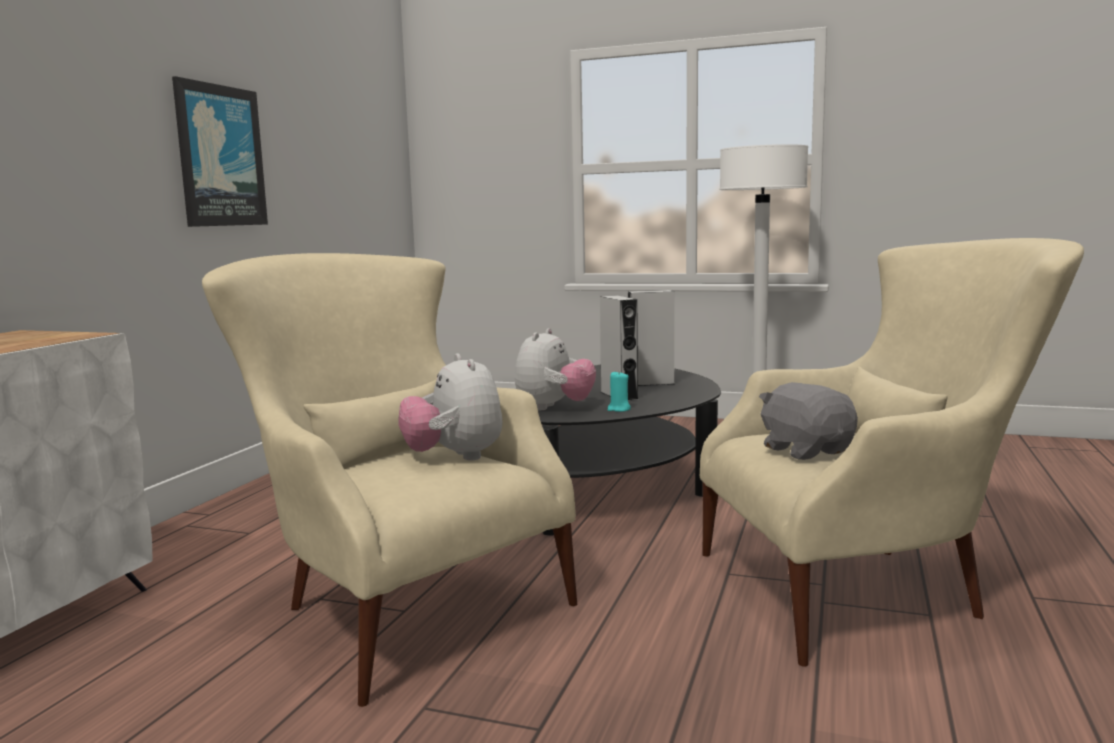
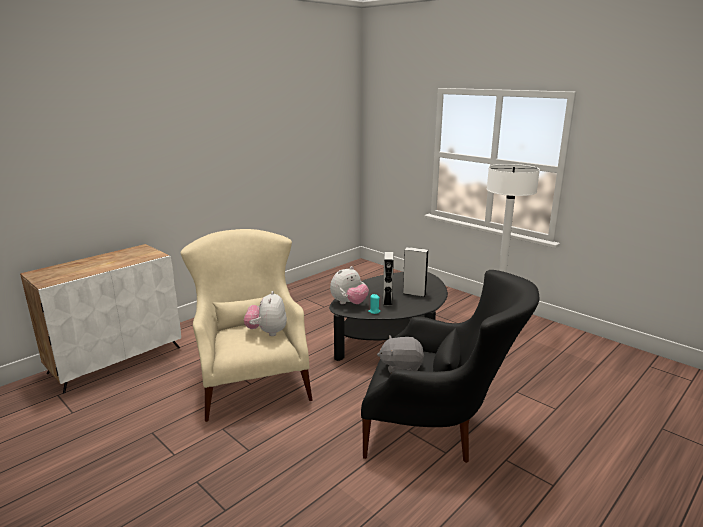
camera: 25 degrees right, 10 degrees up
(220, 156) = (241, 158): picture -> none
(806, 450) = (401, 366): grey plush toy -> grey plush toy turned 90 degrees counterclockwise
(874, 588) = (439, 431): beige armchair -> black armchair

